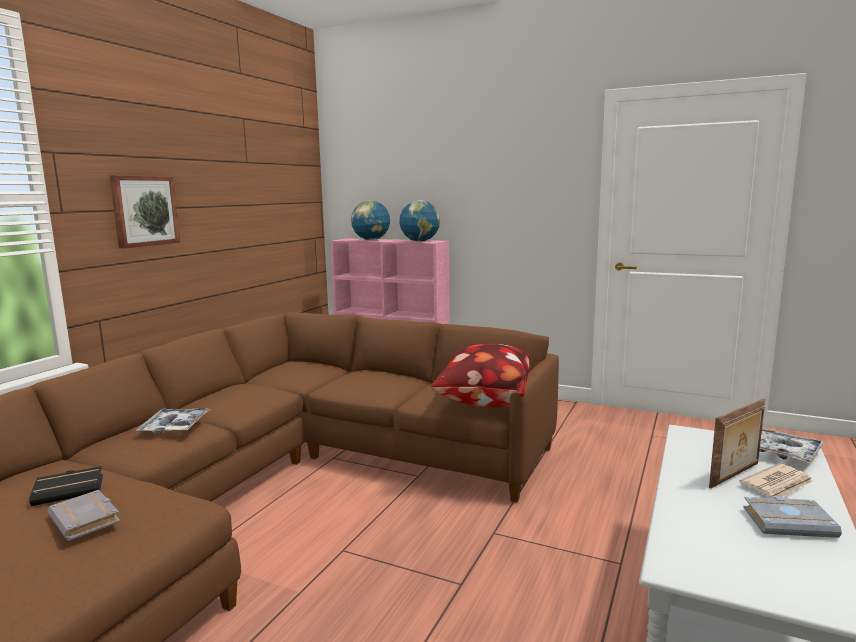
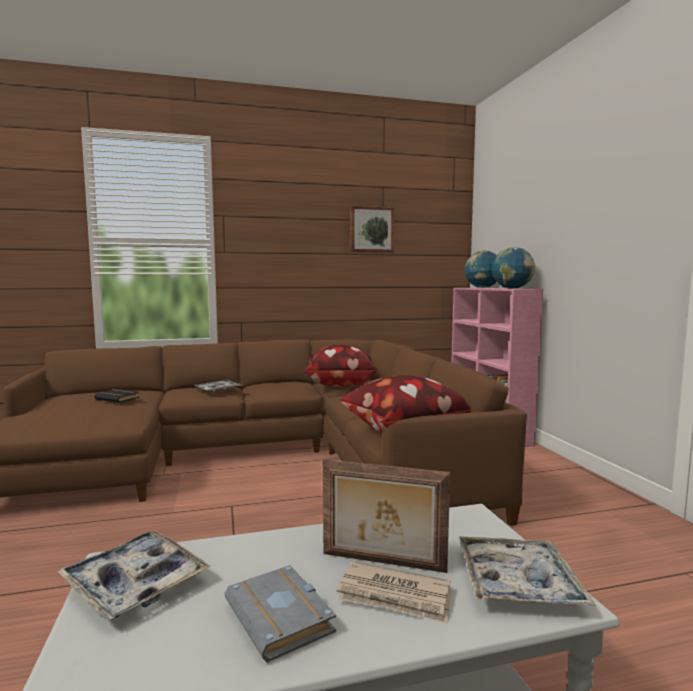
camera: 50 degrees right, 5 degrees down
(87, 519) = (90, 410): grey book -> none
(144, 211) = (282, 254): picture -> picture (371, 229)
(291, 375) = (340, 384): none -> pillow
(715, 564) = (135, 583): none -> tray

